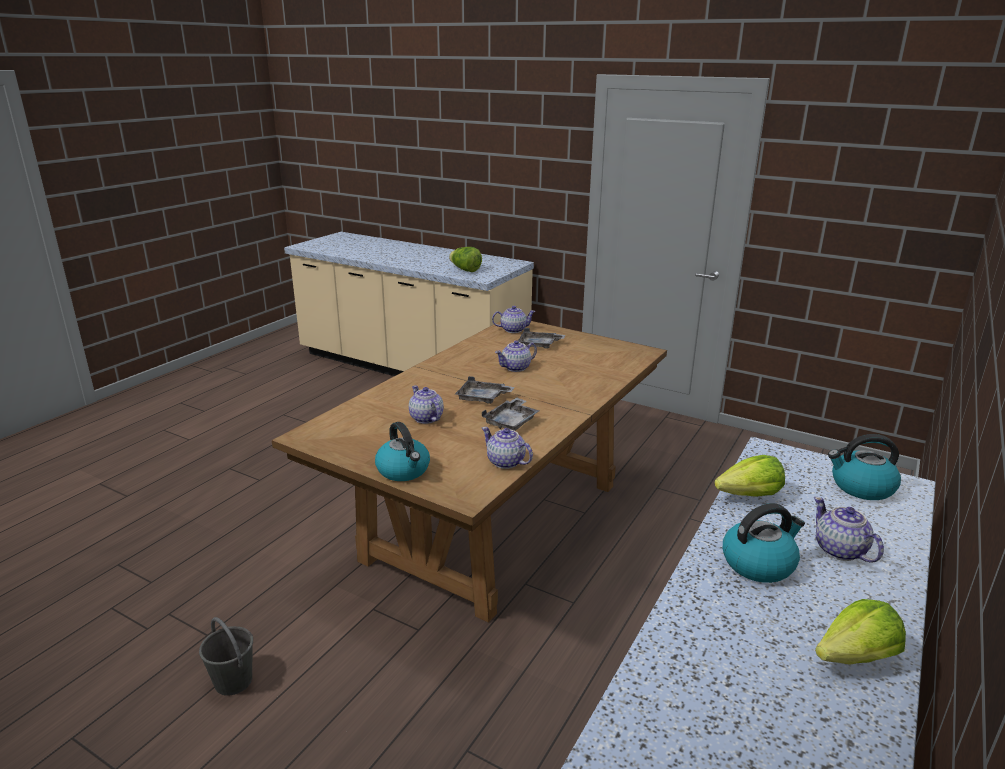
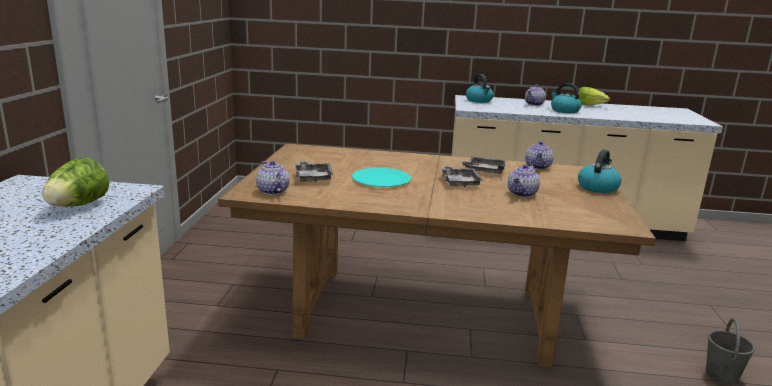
camera: 115 degrees left, 5 degrees down
(516, 368) = (381, 179): teapot -> turquoise plate
(750, 495) = (517, 110): lettuce -> none

